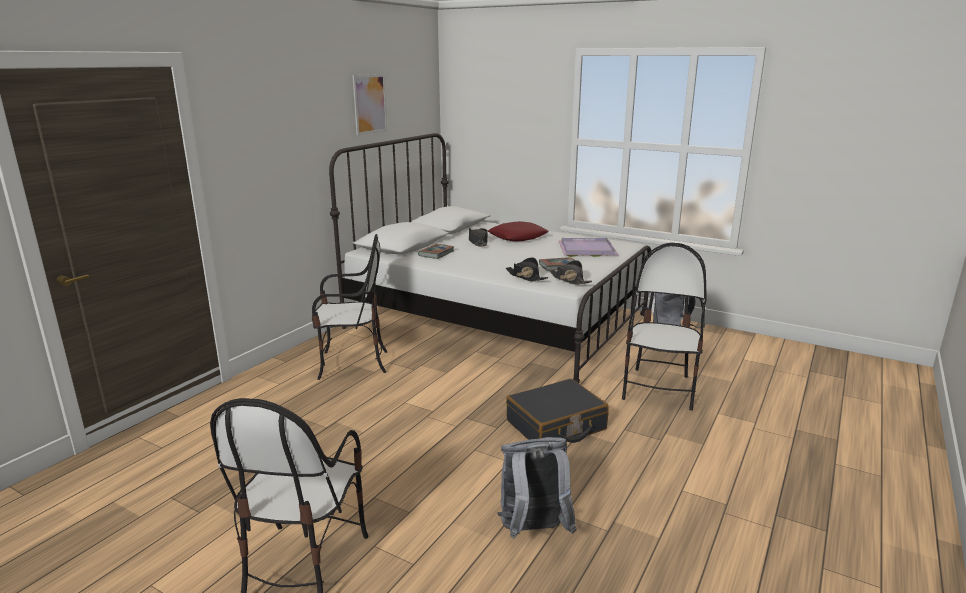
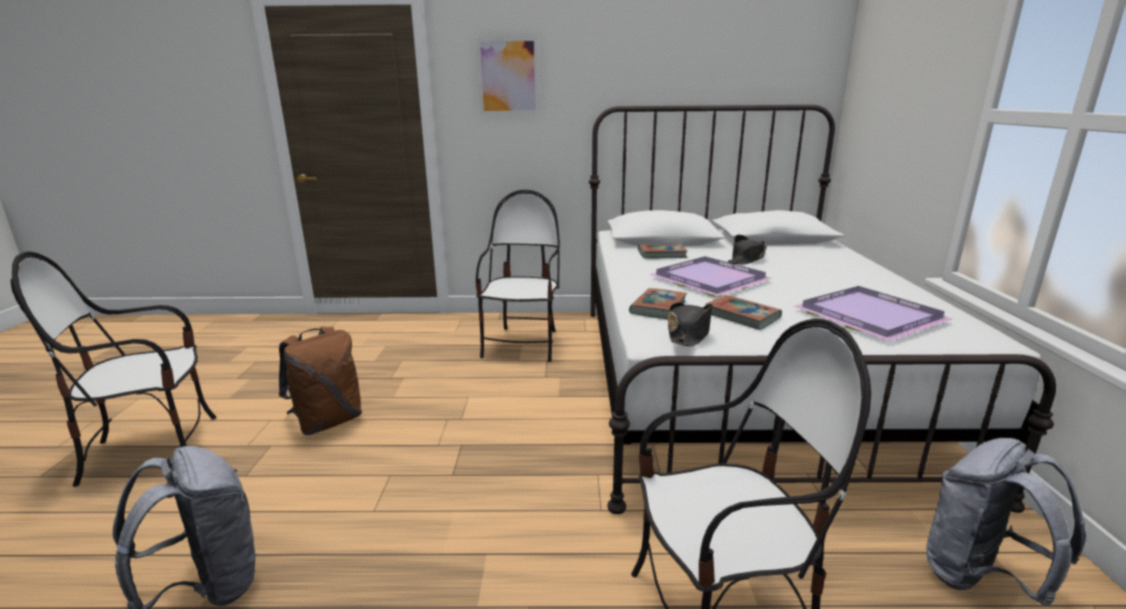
camera: 60 degrees right, 0 degrees up
(352, 364) = (523, 345): chair -> chair turned 135 degrees counterclockwise
(367, 466) = (328, 422): none -> brown backpack
(370, 104) = (688, 55): picture -> picture (508, 76)
(501, 258) = (710, 281): none -> purple tray
(518, 237) = (819, 270): red pillow -> none
(525, 277) = (658, 308): black hat -> book
(556, 426) = (489, 524): black suitcase -> none

